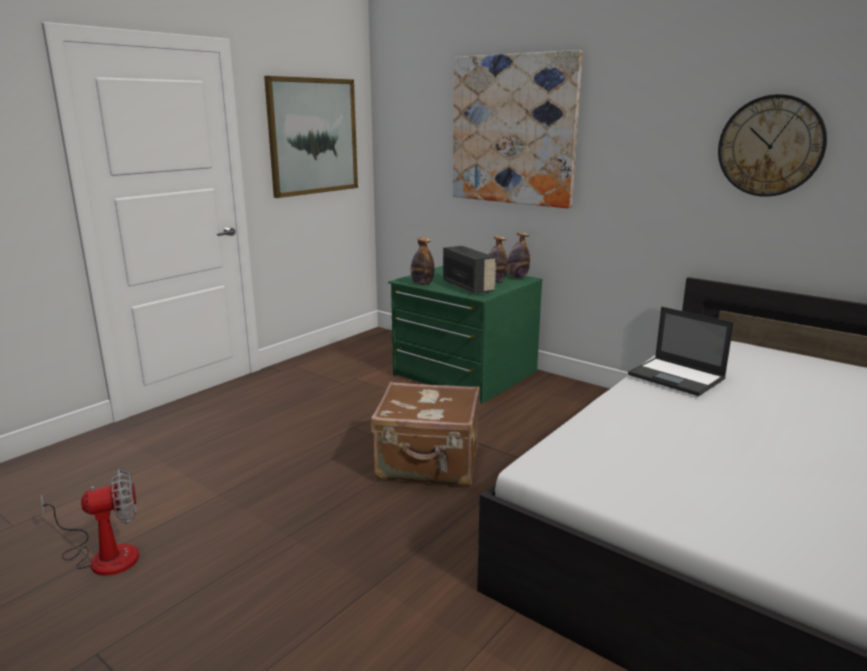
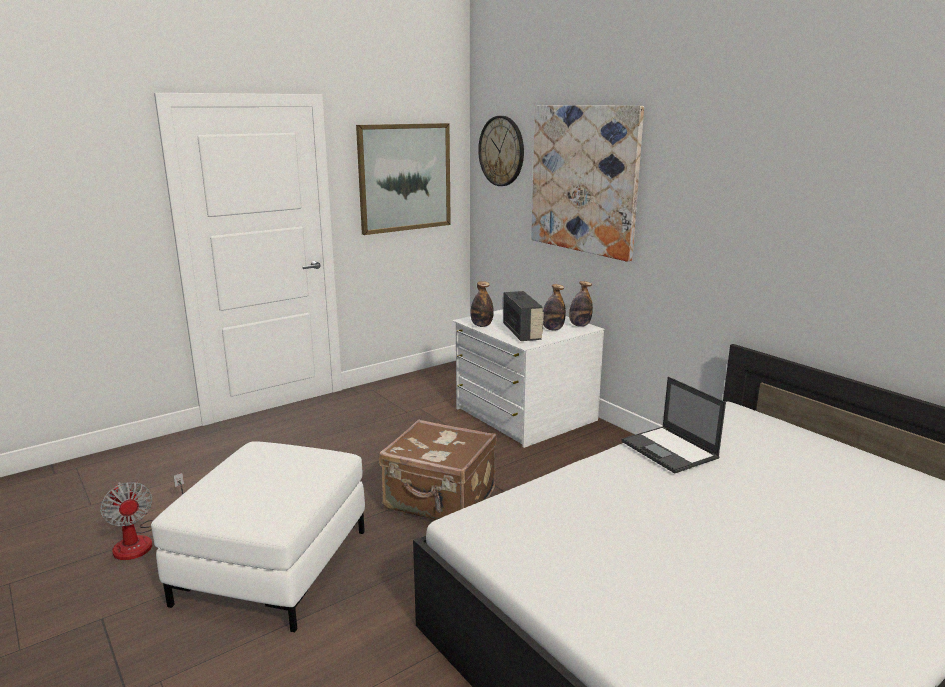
camera: 15 degrees right, 0 degrees up
(104, 555) = (142, 540): fan -> fan turned 60 degrees clockwise
(283, 556) = (273, 565): none -> white ottoman
(464, 374) = (524, 415): green dresser -> white dresser
(770, 146) = (814, 216): wall clock -> wall clock (501, 151)

